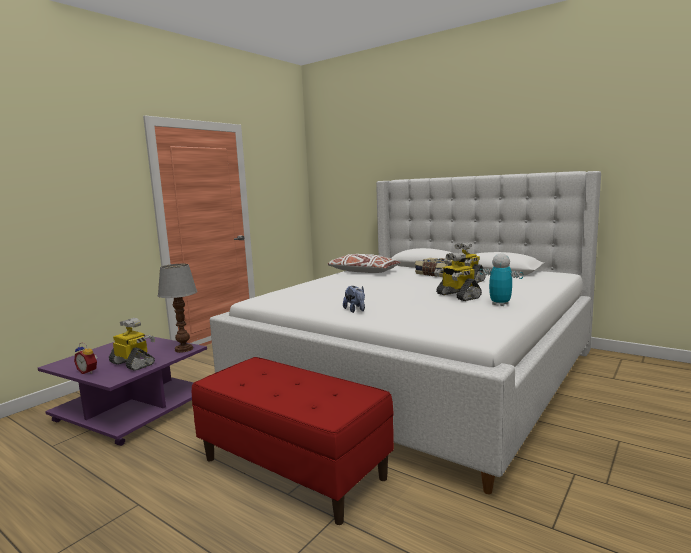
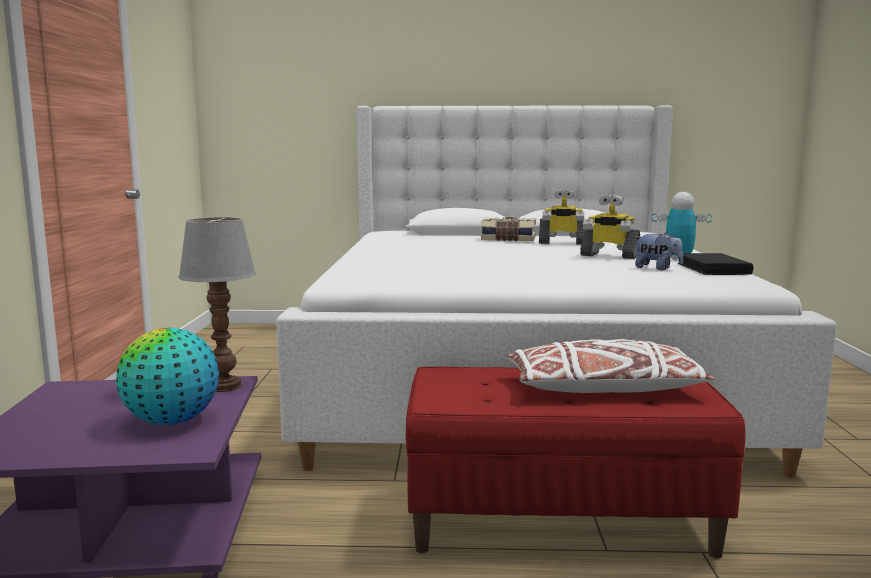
camera: 35 degrees left, 0 degrees up
(89, 371) = (96, 451): alarm clock -> none
(133, 364) = (171, 422): toy robot -> globe
(355, 310) = (542, 277): plush toy -> plush toy (657, 268)
(363, 271) = (395, 242): white pillow -> white pillow (603, 388)
(493, 317) = (713, 269): none -> black book

